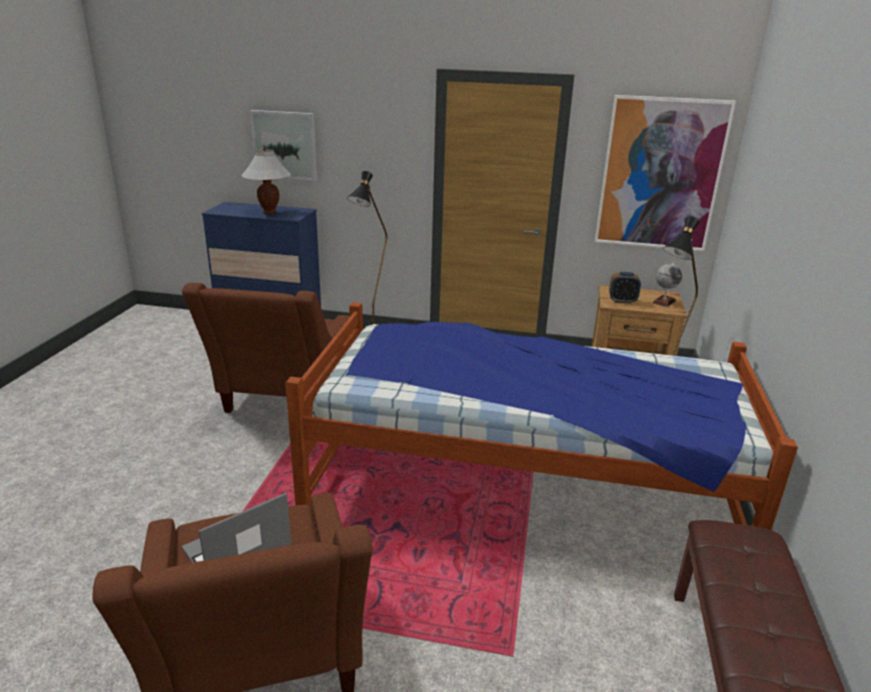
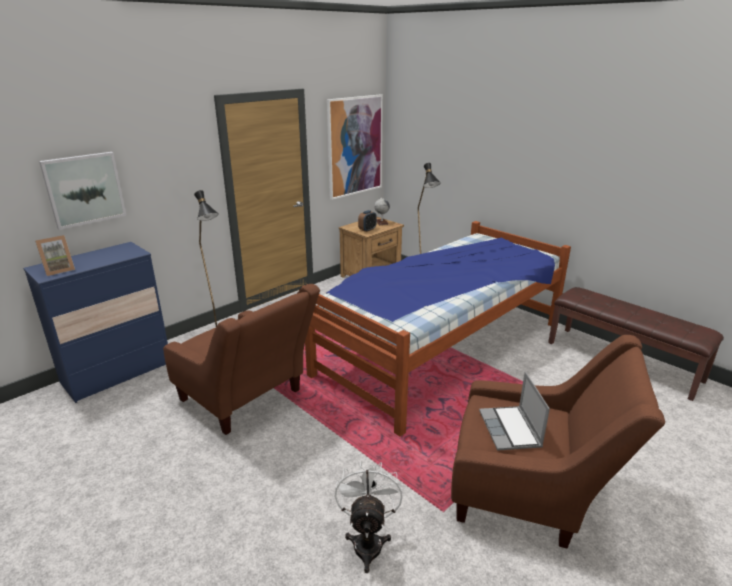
camera: 55 degrees left, 0 degrees up
(117, 553) = (368, 541): none -> white fan
(230, 210) = (59, 270): none -> picture frame
(269, 213) = (105, 258): white table lamp -> none

